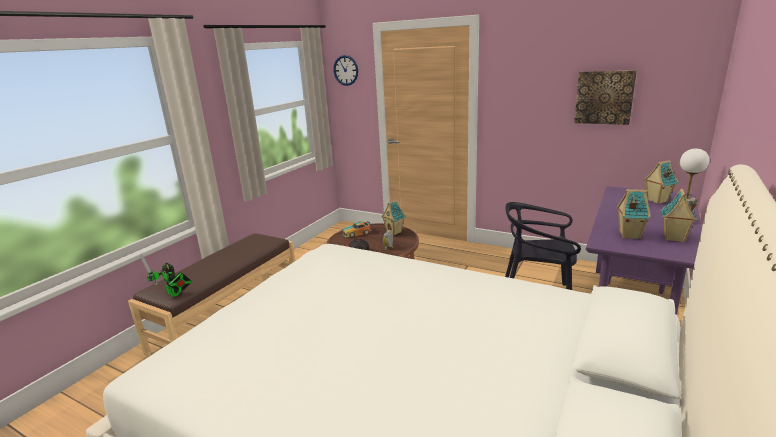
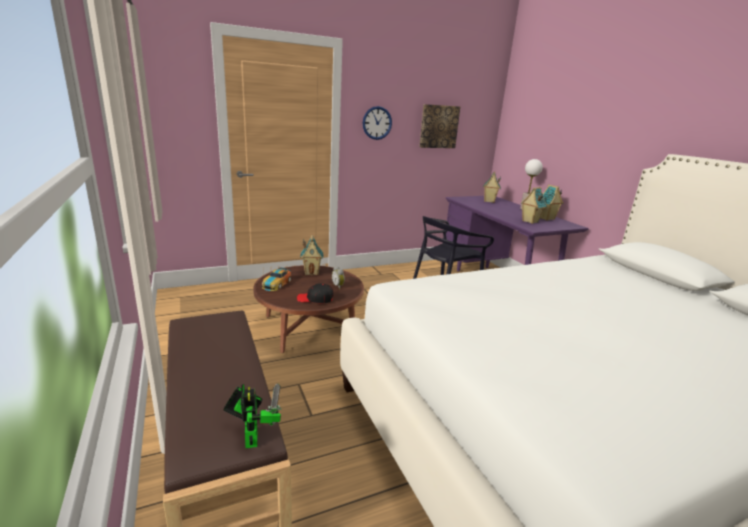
camera: 55 degrees left, 0 degrees up
(174, 294) = (251, 435): toy robot -> toy robot turned 90 degrees counterclockwise
(346, 70) = (164, 80): wall clock -> wall clock (377, 123)

